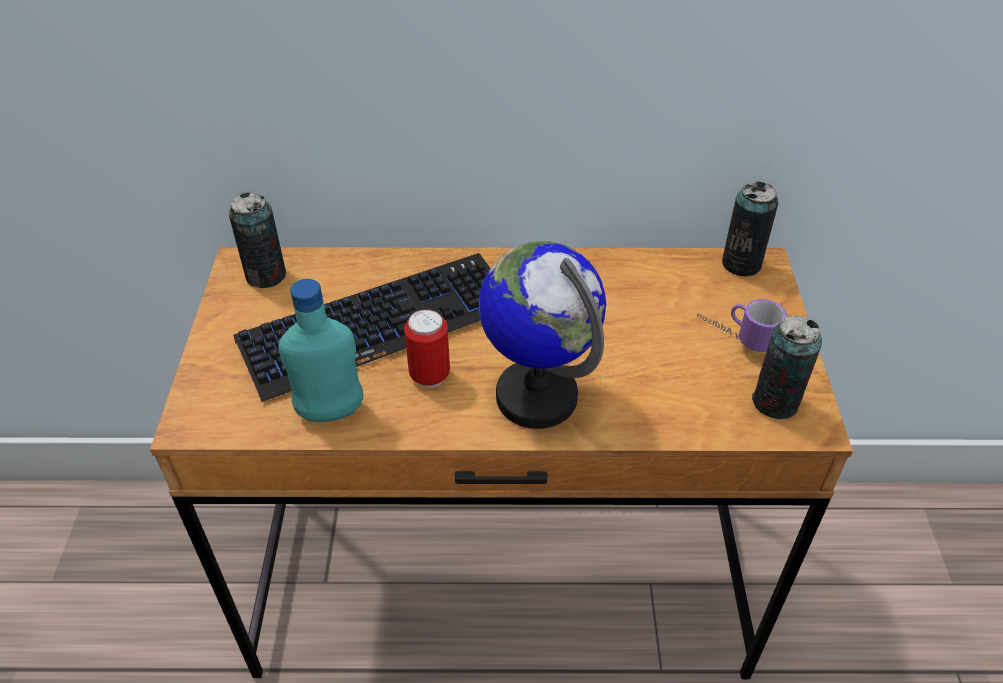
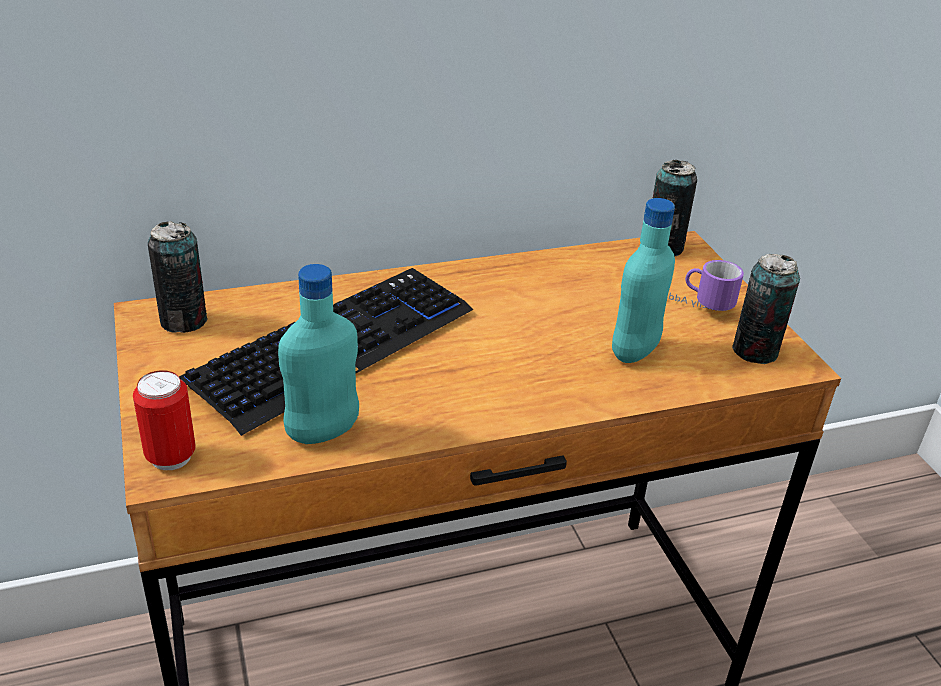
camera: 20 degrees left, 10 degrees down
(429, 376) = (413, 383): can -> can (171, 457)
(536, 396) = (532, 382): globe -> none
(652, 380) = (634, 351): none -> turquoise bottle

